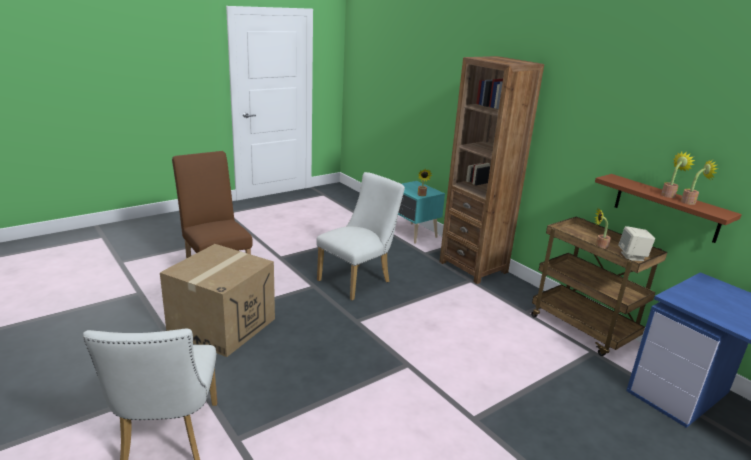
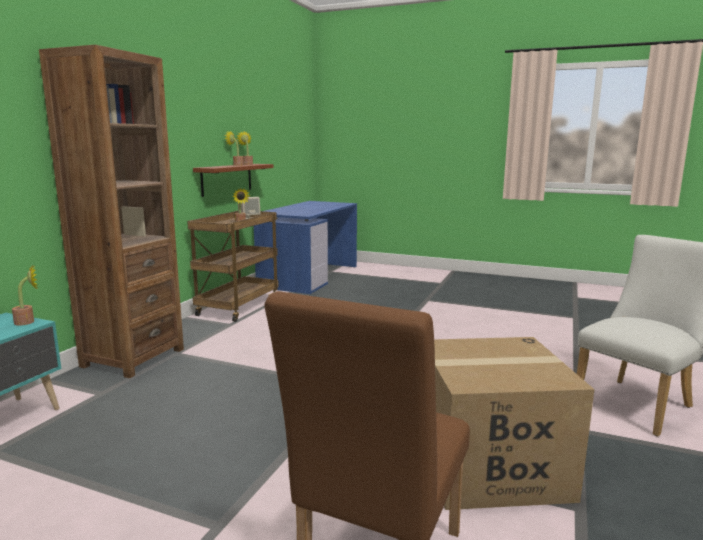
camera: 120 degrees left, 10 degrees down
(358, 280) = (242, 414): white chair -> none

